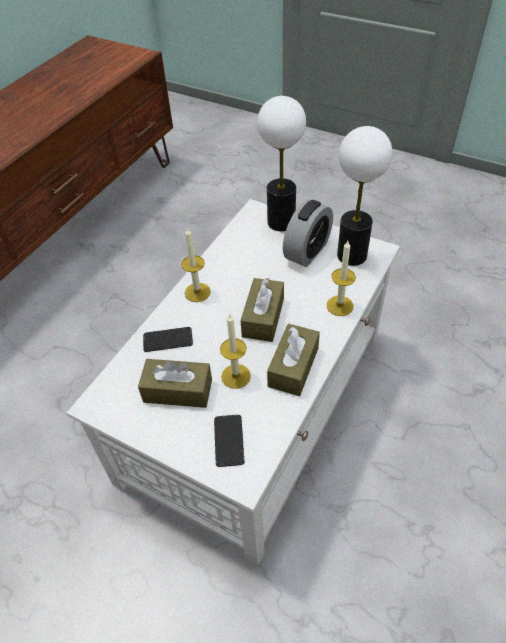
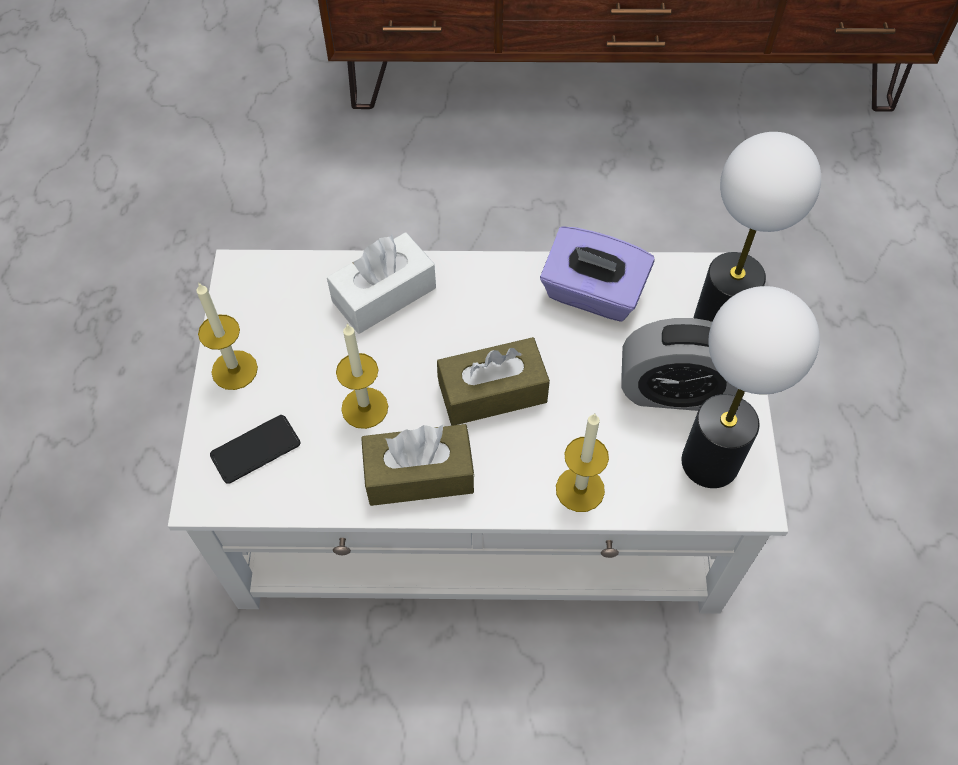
camera: 60 degrees right, 10 degrees up
(168, 340) = (384, 294): phone -> white tissue box
(178, 391) = (305, 350): brown tissue box -> none
(197, 292) = (492, 284): candle -> candle (234, 370)
(233, 257) = (592, 294): none -> purple tissue box

